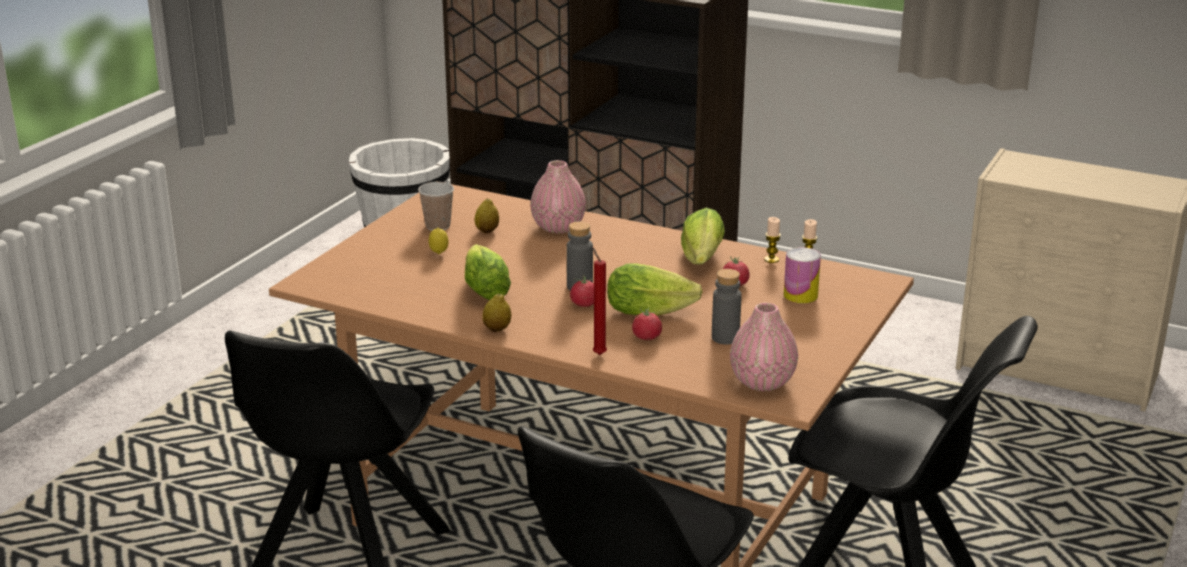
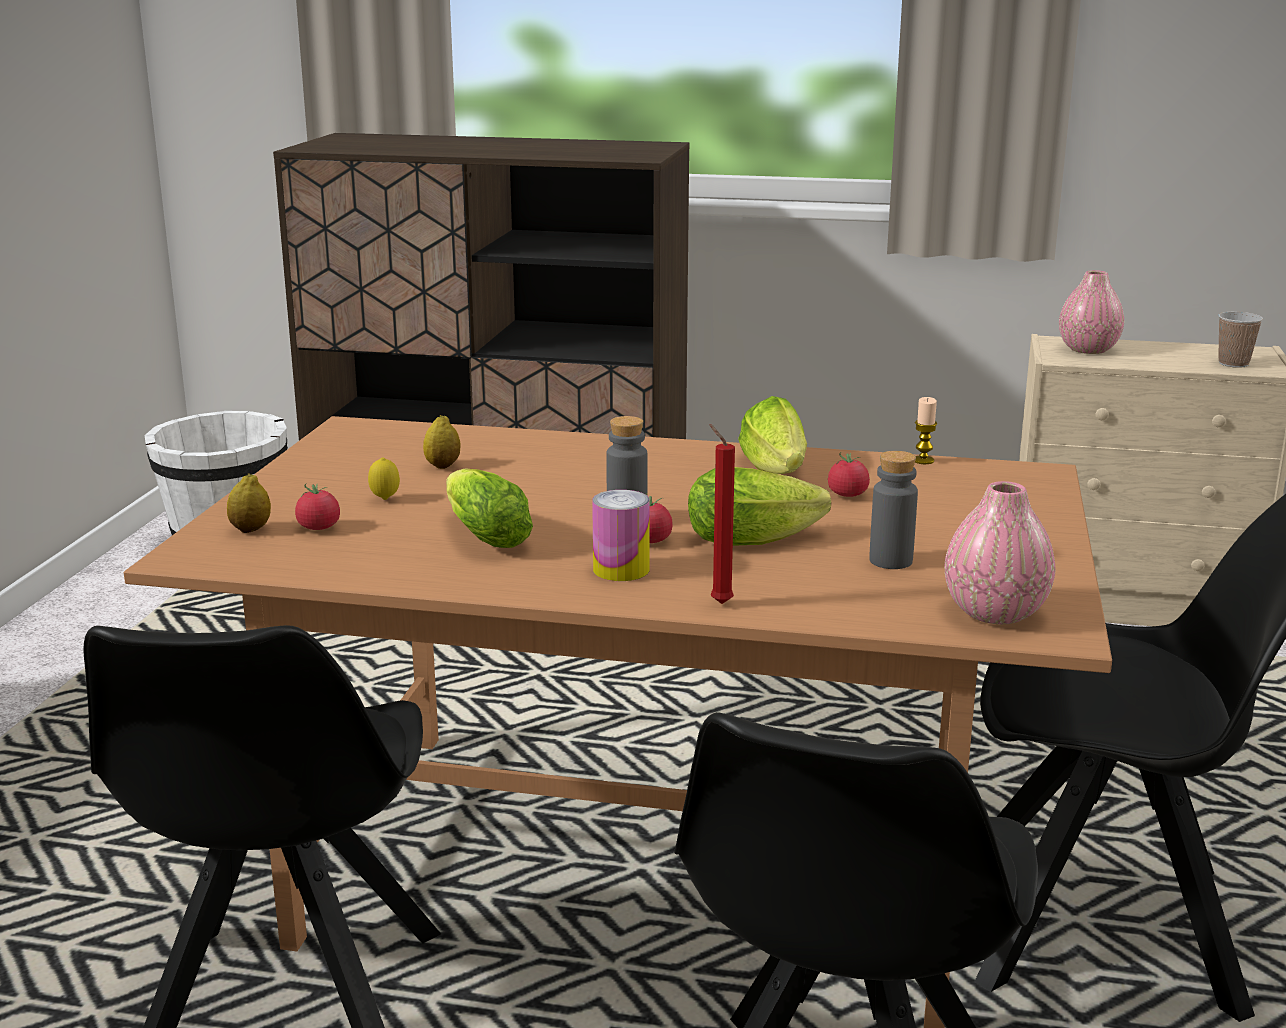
camera: 15 degrees left, 5 degrees down
(438, 226) = (364, 467): cup -> cup (1233, 363)
(497, 329) = (536, 587): lemon -> lemon (250, 529)
(558, 227) = (545, 453): pink vase -> pink vase (1088, 349)
(646, 337) = (775, 573): tomato -> tomato (319, 528)
(771, 259) = (872, 462): candle -> none
(800, 295) = (949, 499): can -> can (621, 569)

